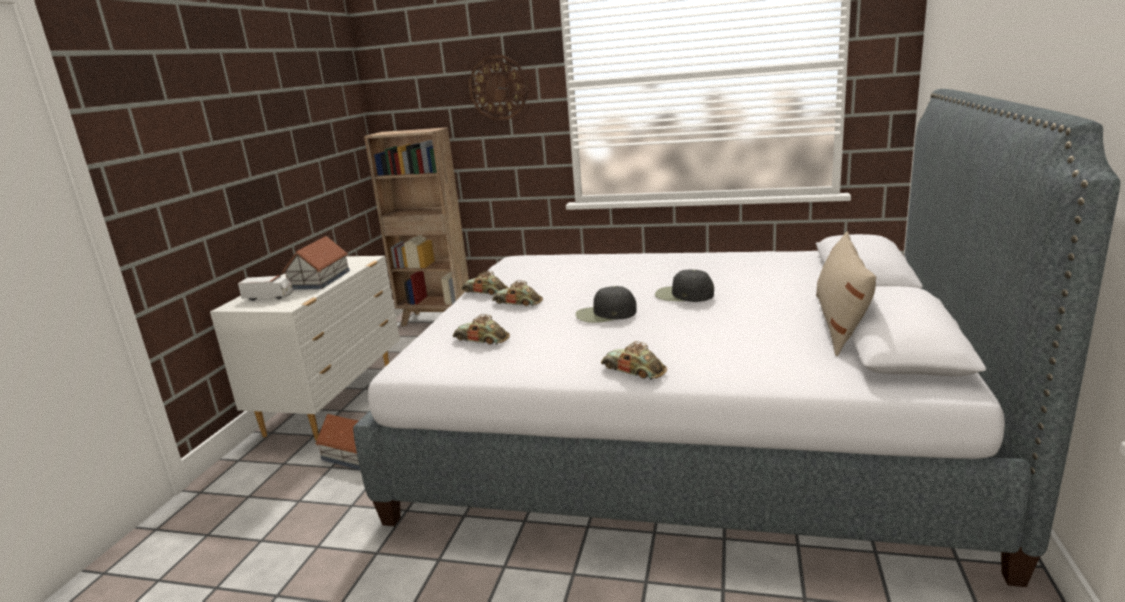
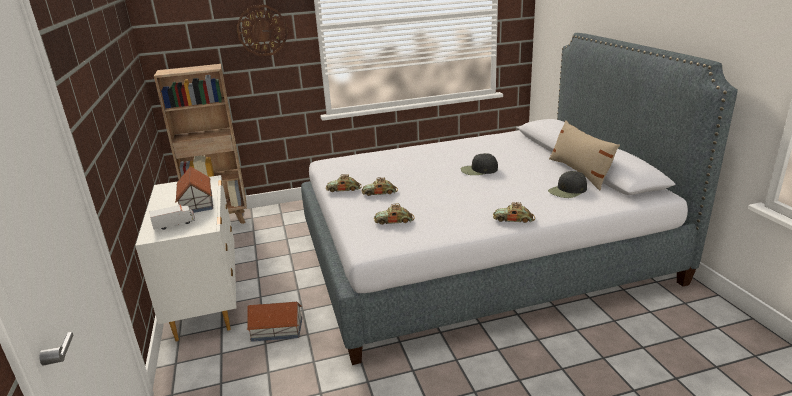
camera: 30 degrees left, 5 degrees up
(605, 314) = (449, 190): black cap -> black cap (568, 191)

